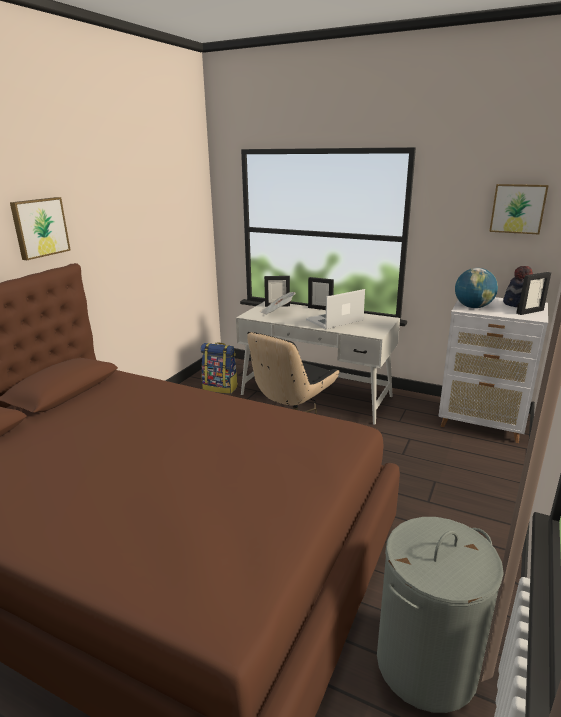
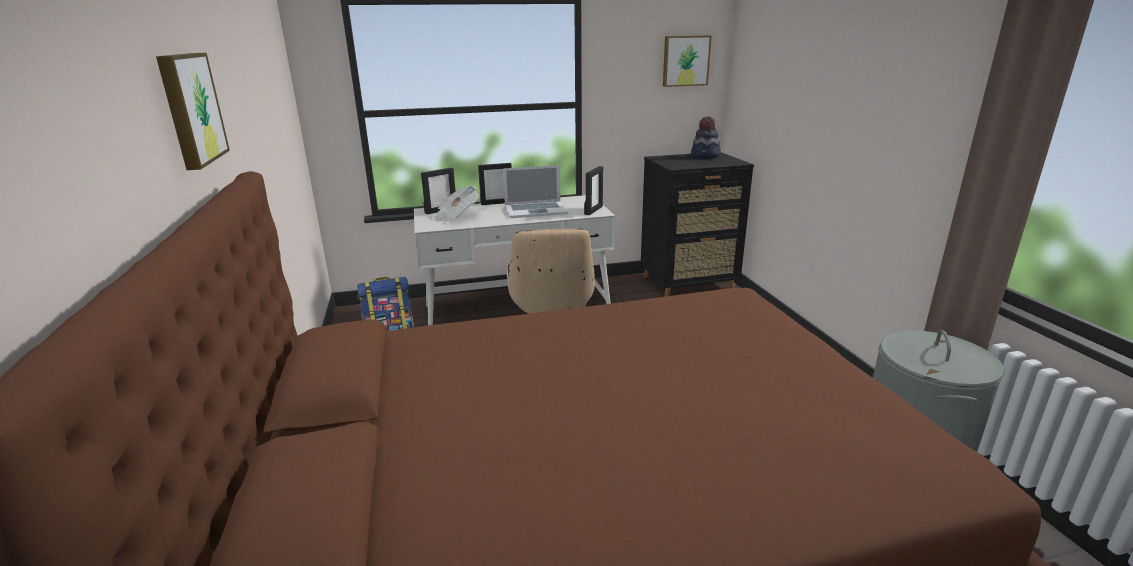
camera: 40 degrees left, 0 degrees up
(335, 320) = (535, 210): laptop -> laptop turned 120 degrees counterclockwise
(473, 307) = (679, 164): globe -> none
(482, 421) = (689, 283): white dresser -> black dresser
(530, 312) = (725, 160): picture frame -> picture frame (593, 210)

